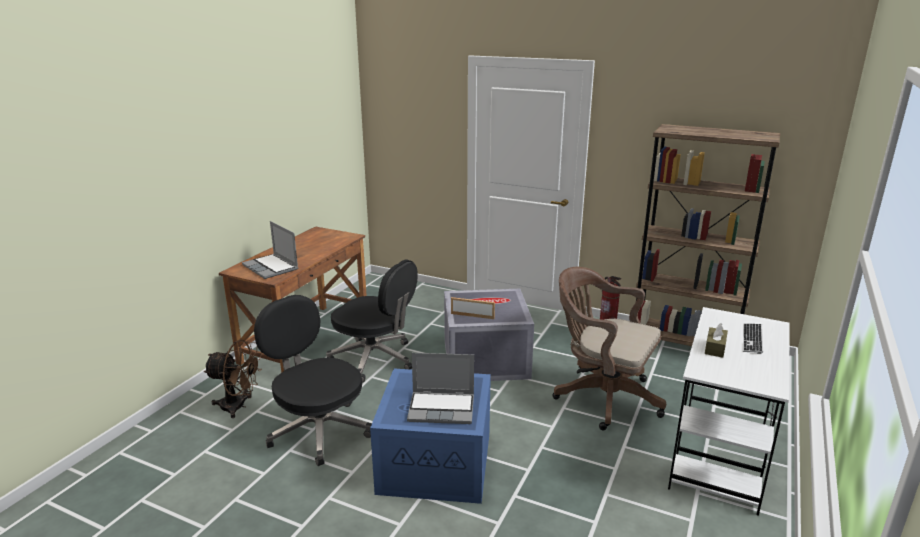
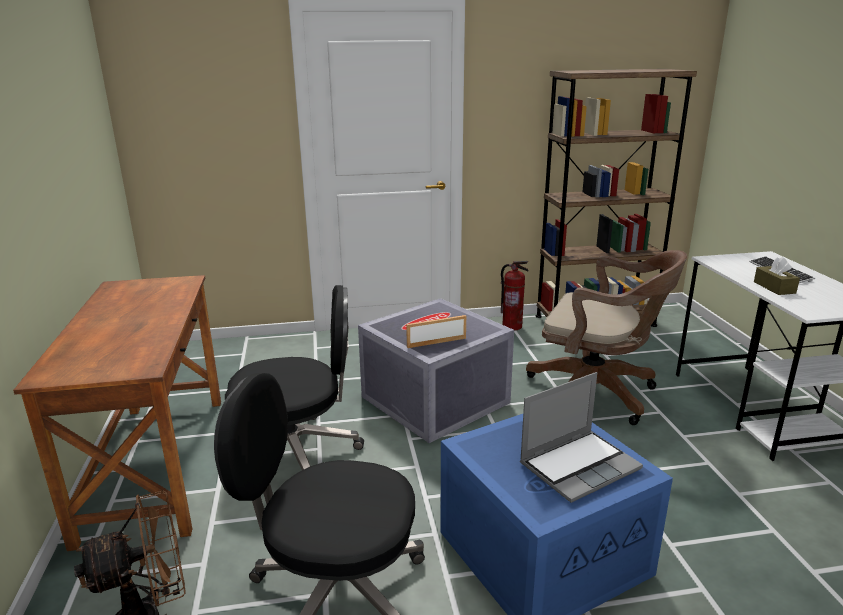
camera: 35 degrees left, 0 degrees up
(271, 267) = (114, 353): laptop -> none
(602, 396) = (597, 394): brown office chair -> brown office chair turned 150 degrees counterclockwise

